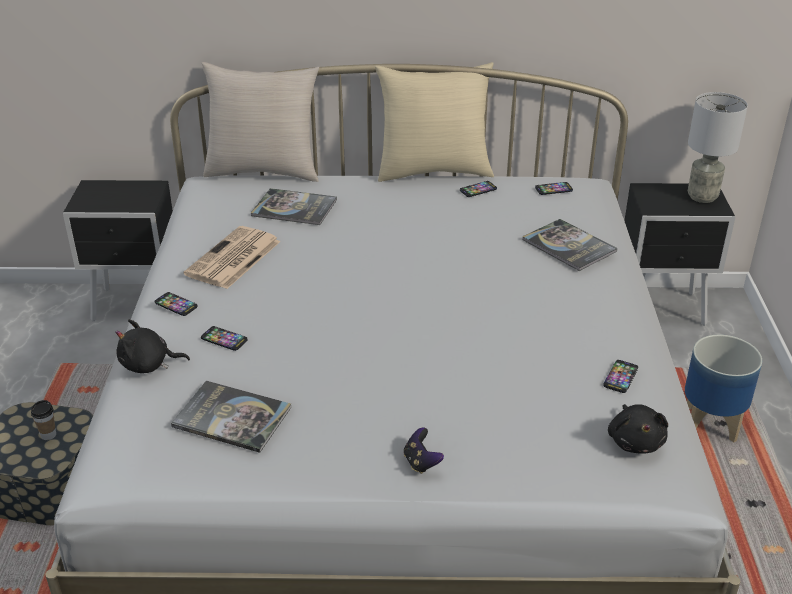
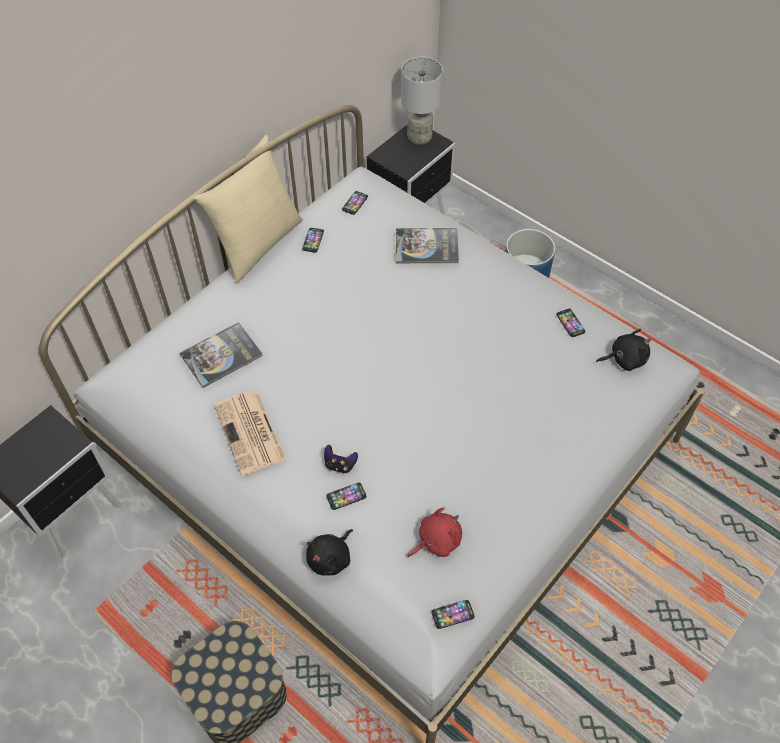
camera: 50 degrees left, 20 degrees up
(48, 435) = (232, 662): cup -> none
(176, 305) = (274, 502): phone -> phone (452, 614)
(232, 417) = (436, 541): book -> red plush toy
(264, 171) = (138, 339): beige pillow -> none
(421, 462) = (561, 468): game controller -> game controller (340, 465)
(635, 441) = (624, 359): black plush toy -> black plush toy turned 45 degrees counterclockwise

